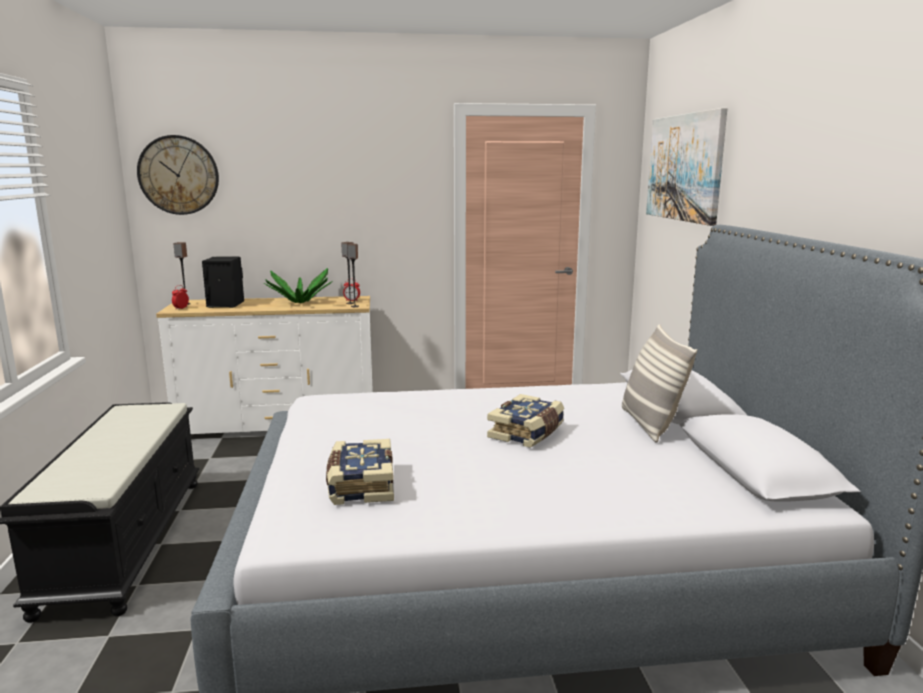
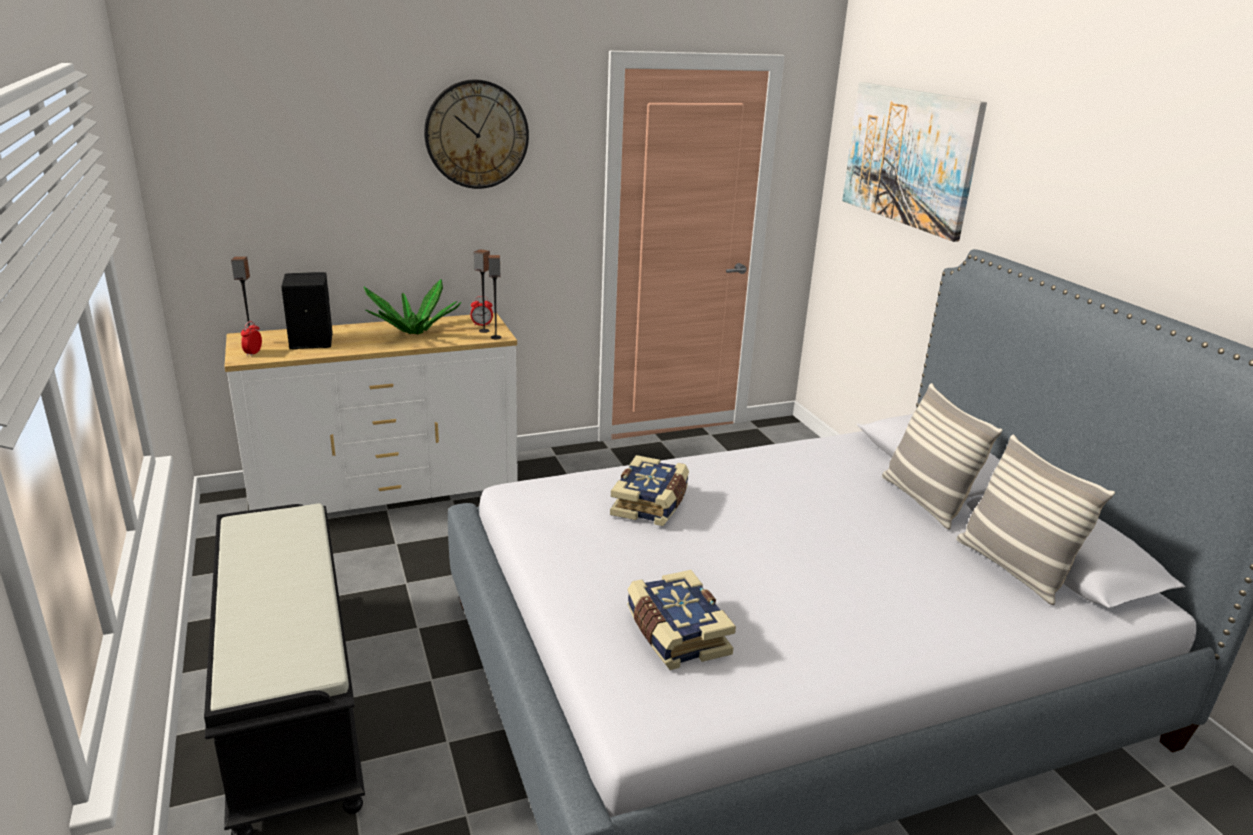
camera: 15 degrees left, 10 degrees up
(178, 175) = (222, 154): wall clock -> wall clock (476, 134)
(527, 433) = (806, 528): book -> book (651, 504)
(699, 472) = (1013, 568): none -> pillow

